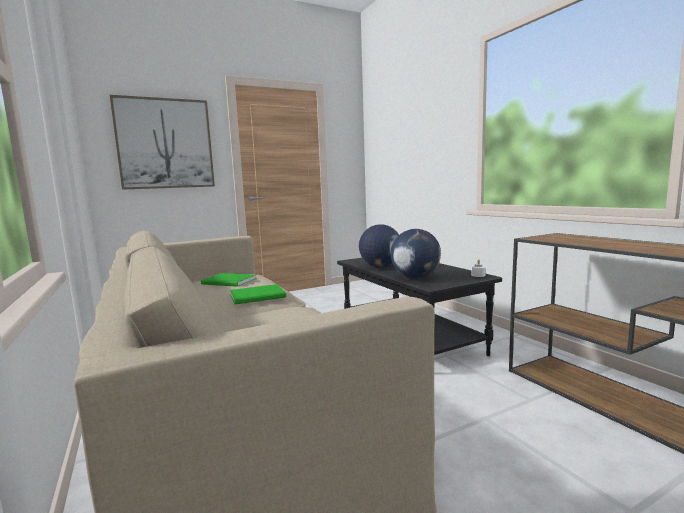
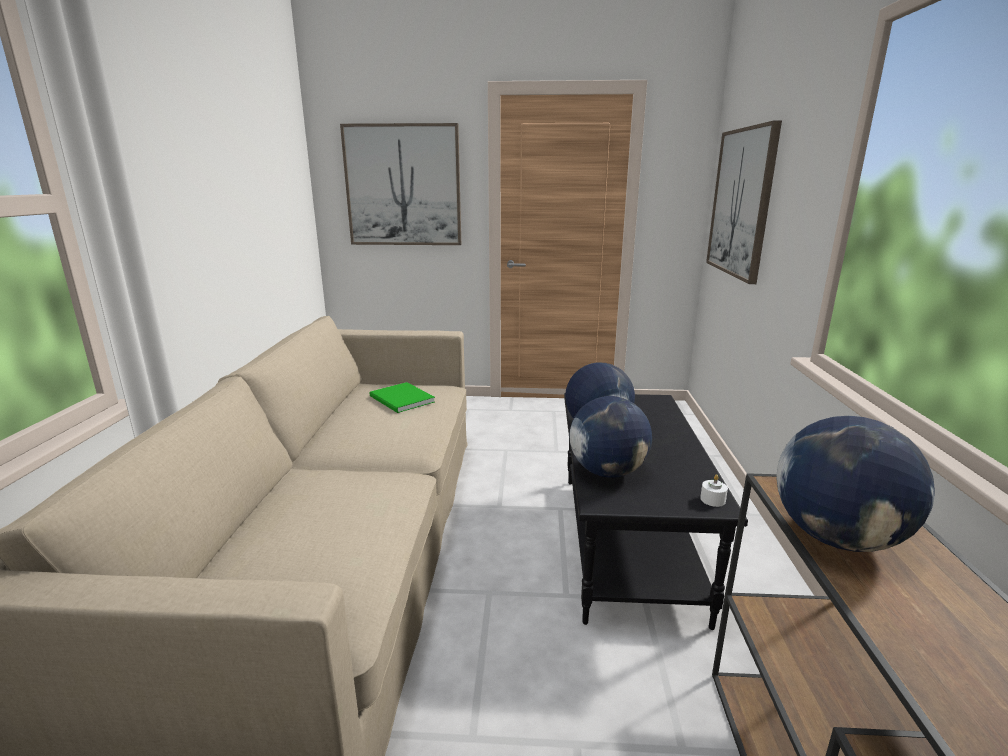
camera: 30 degrees right, 10 degrees up
(259, 296) = (392, 442): green book -> none
(395, 148) = (741, 202): none -> picture
(580, 242) = (837, 538): none -> globe

